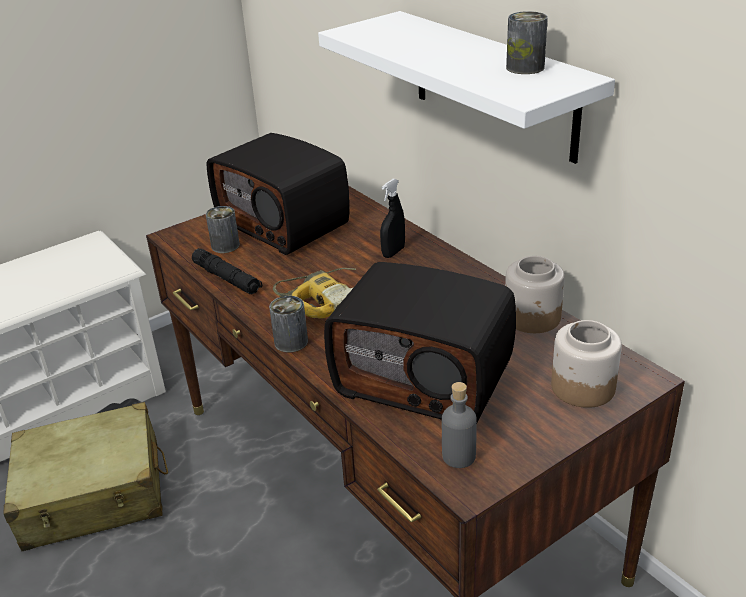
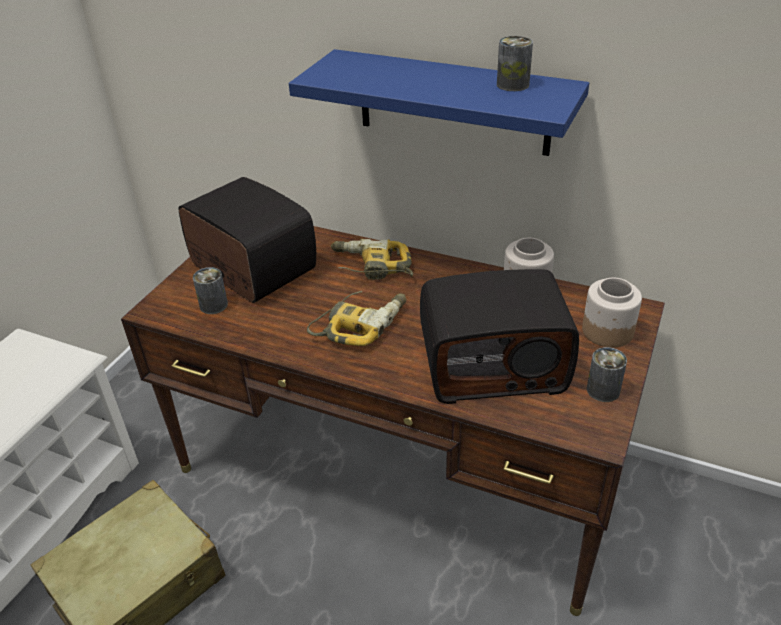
camera: 30 degrees left, 5 degrees up
(227, 278) = (245, 335): black flashlight -> none
(285, 223) = (250, 268): radio -> radio turned 150 degrees counterclockwise
(291, 342) = (358, 373): can -> can (603, 390)
(393, 252) = (371, 267): black spray bottle -> power drill
(458, 456) = (573, 417): grey bottle -> none
(493, 85) = (453, 102): white shelf -> blue shelf

